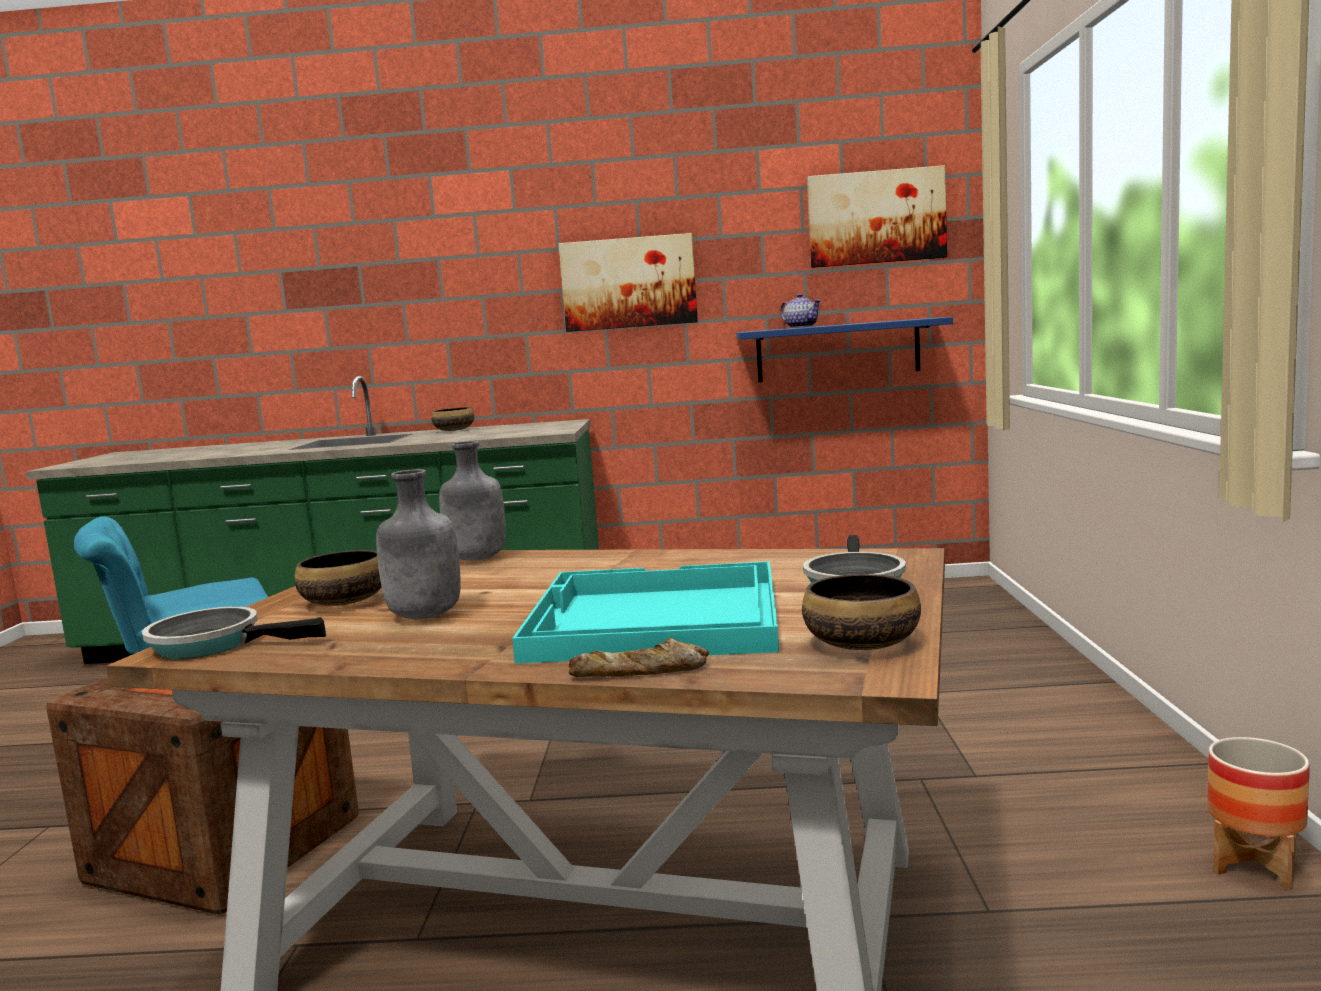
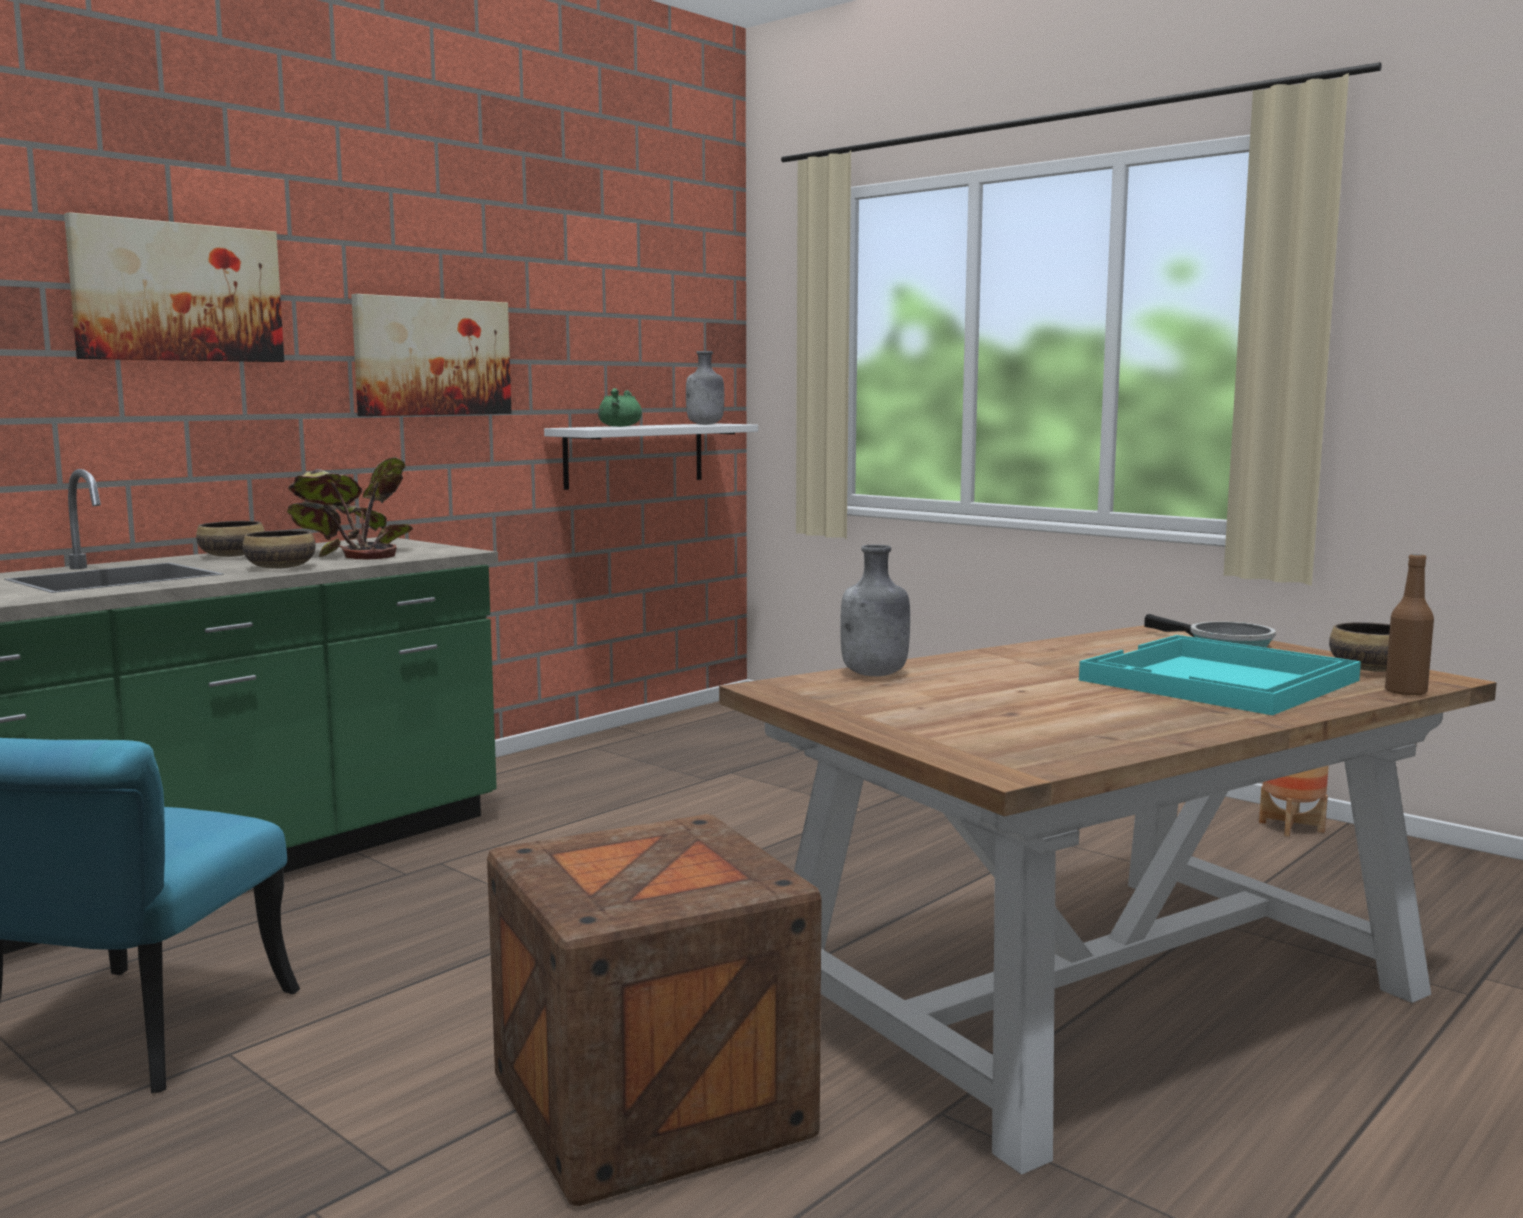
camera: 50 degrees left, 0 degrees up
(214, 644) = (1013, 759): frying pan -> none
(343, 602) = (945, 718): bowl -> bowl (280, 567)
(424, 616) = (1068, 710): grey bottle -> grey bottle (705, 424)
(503, 431) = (350, 553): none -> potted plant
(639, 672) = (1351, 702): bread -> none
(751, 678) = (1405, 692): none -> brown bottle
(801, 327) = (619, 426): teapot -> green cooking pot
(837, 350) = (634, 455): blue shelf -> white shelf
(876, 217) = (668, 310): picture -> picture (178, 292)

